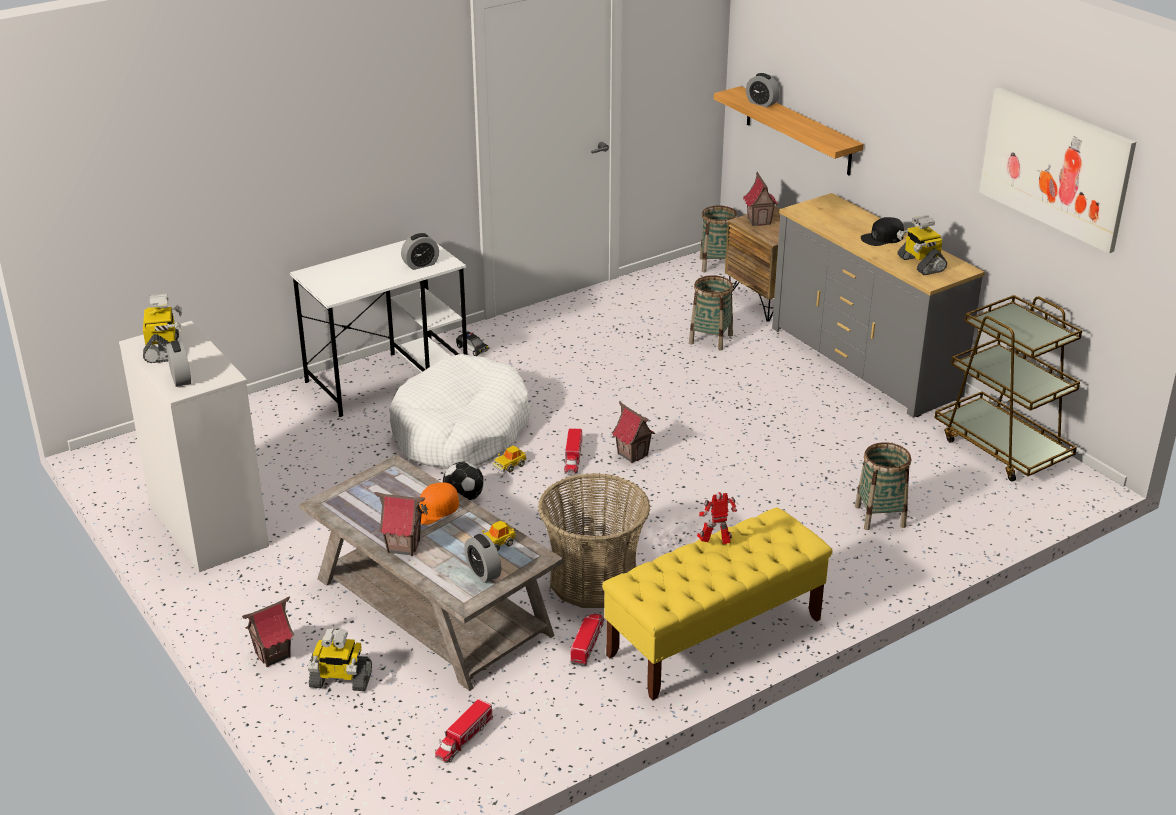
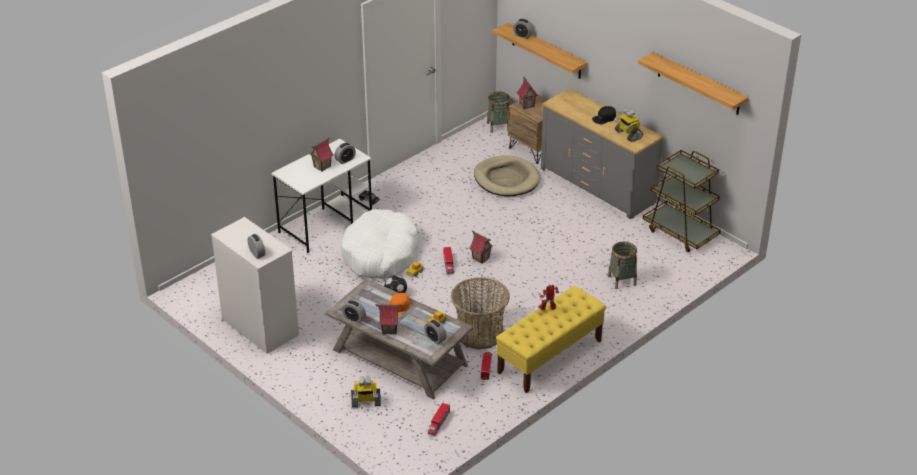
camera: 10 degrees left, 5 degrees up
(163, 349) = (238, 236): toy robot -> none
(273, 655) = (326, 393): toy house -> toy house (322, 166)
(346, 520) = (354, 318): none -> alarm clock
(710, 339) = (506, 179): basket -> beige dog bed
(1055, 167) = (698, 84): picture -> shelf

